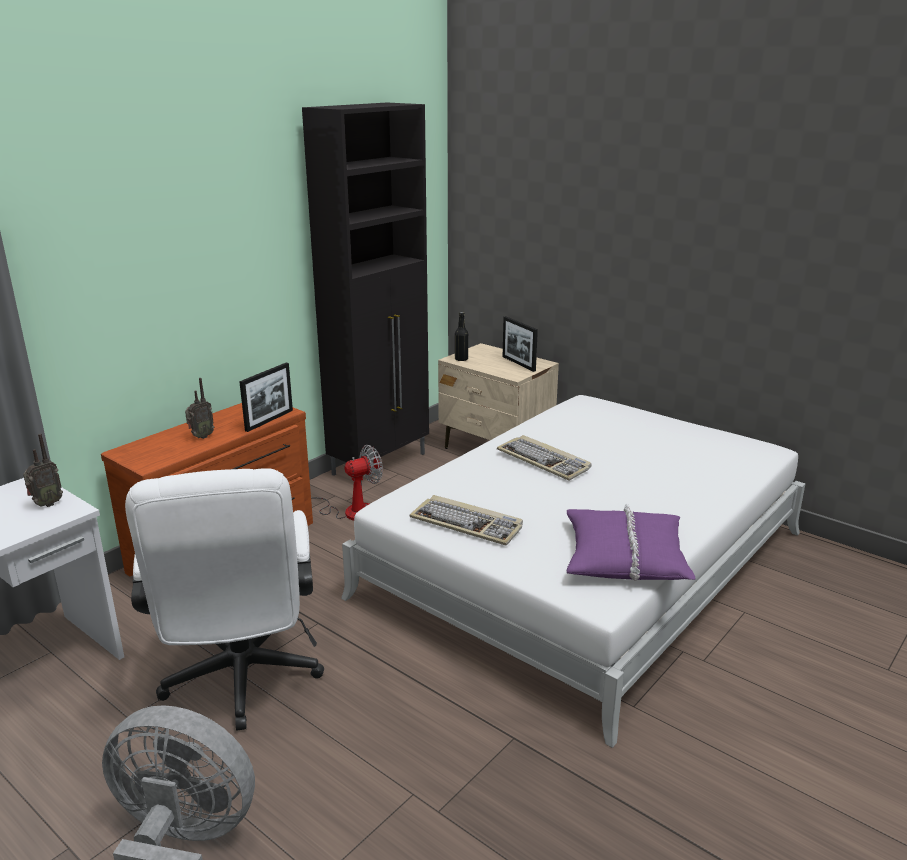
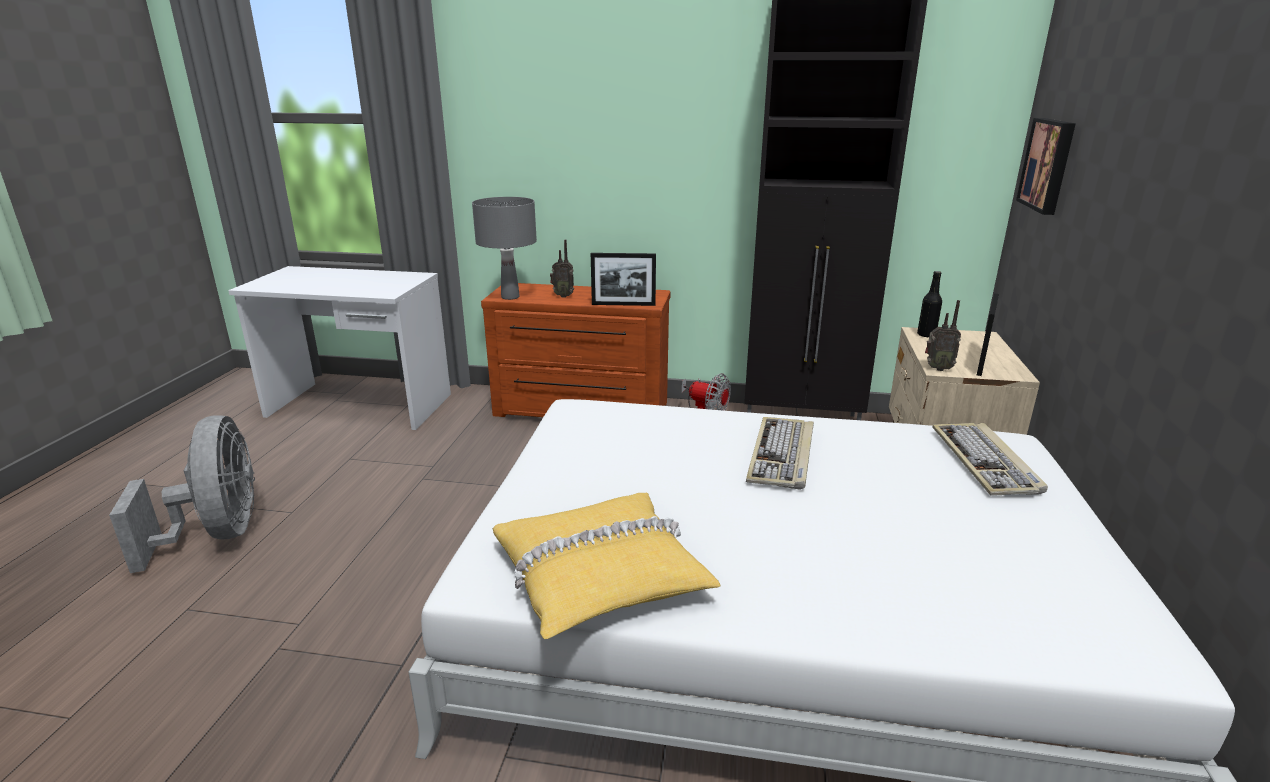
camera: 60 degrees right, 0 degrees up
(46, 504) = (392, 286): radio -> radio (937, 368)
(160, 459) = (510, 297): none -> grey table lamp
(241, 682) = (411, 484): white office chair -> none
(468, 523) = (583, 453): keyboard -> keyboard (986, 462)
(497, 225) = (1049, 165): none -> picture
(625, 557) = (601, 575): purple pillow -> yellow pillow

